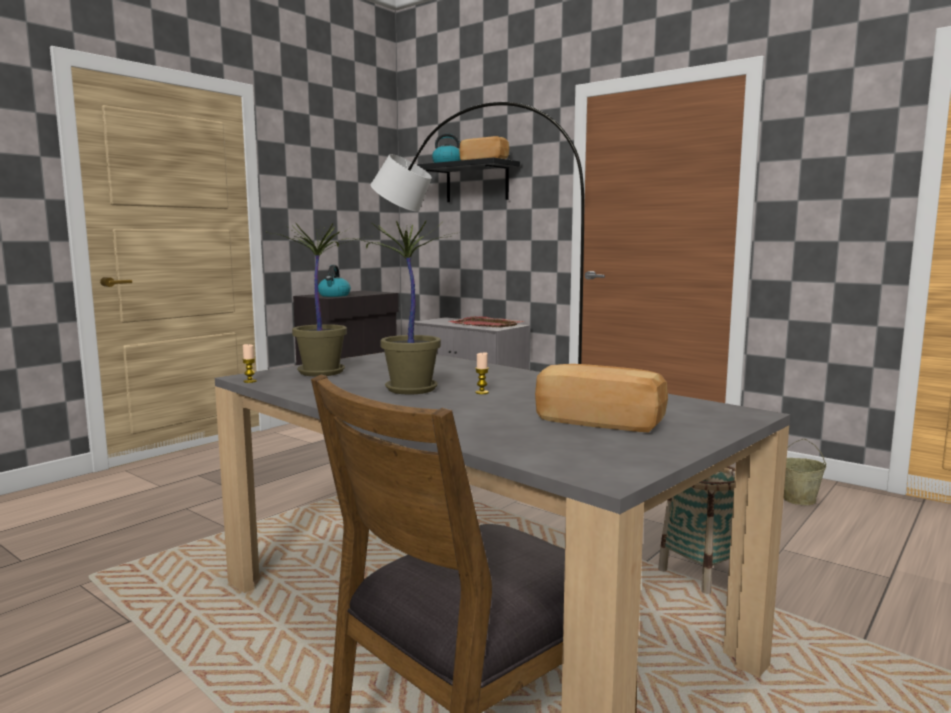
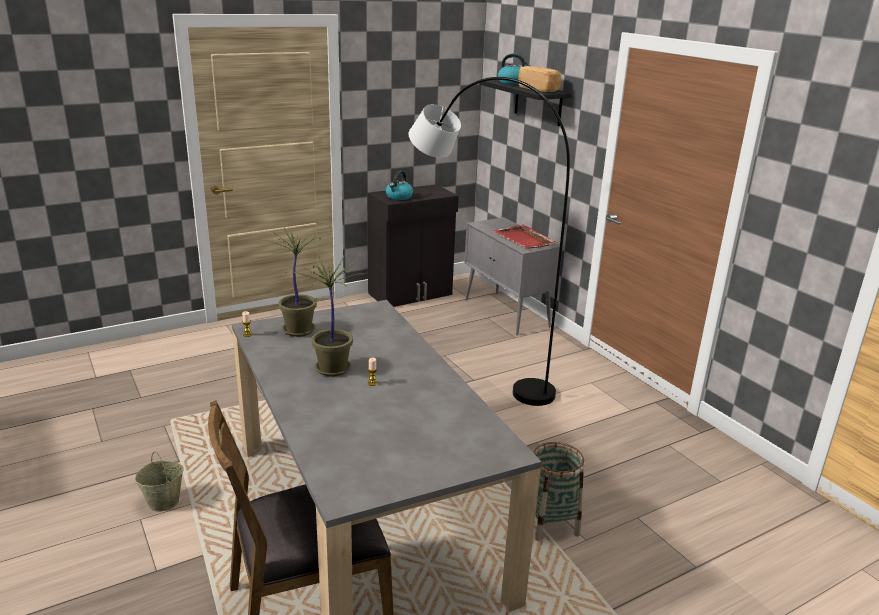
camera: 20 degrees right, 15 degrees up
(600, 421) = (405, 439): bread -> none
(799, 499) = (708, 472): beige bucket -> beige bucket (164, 502)

